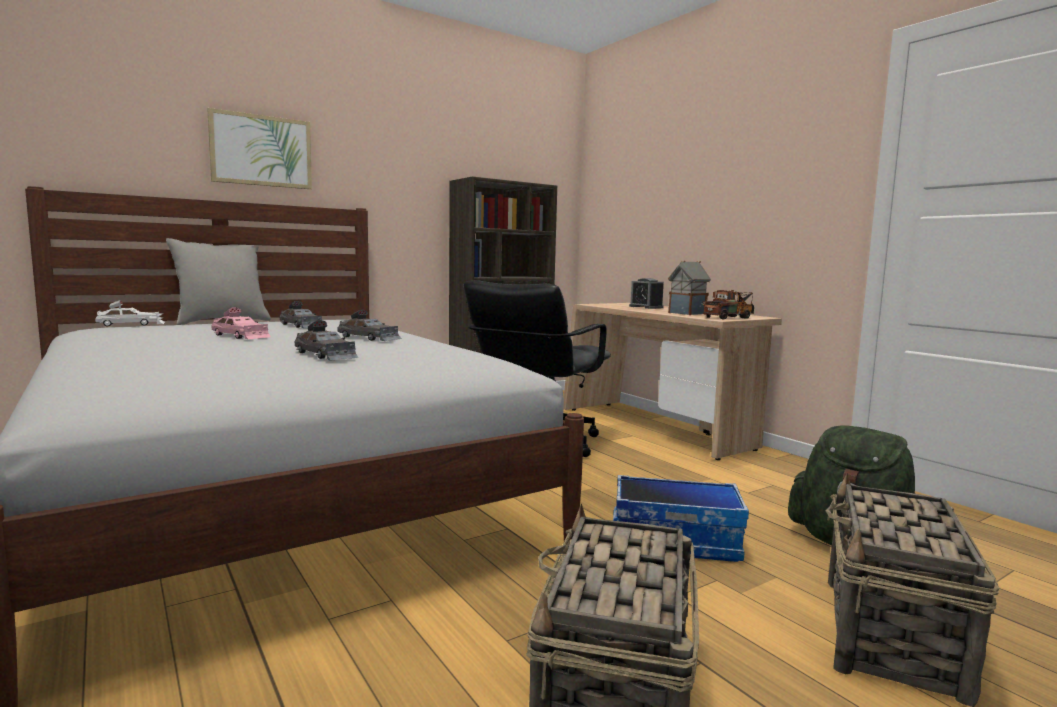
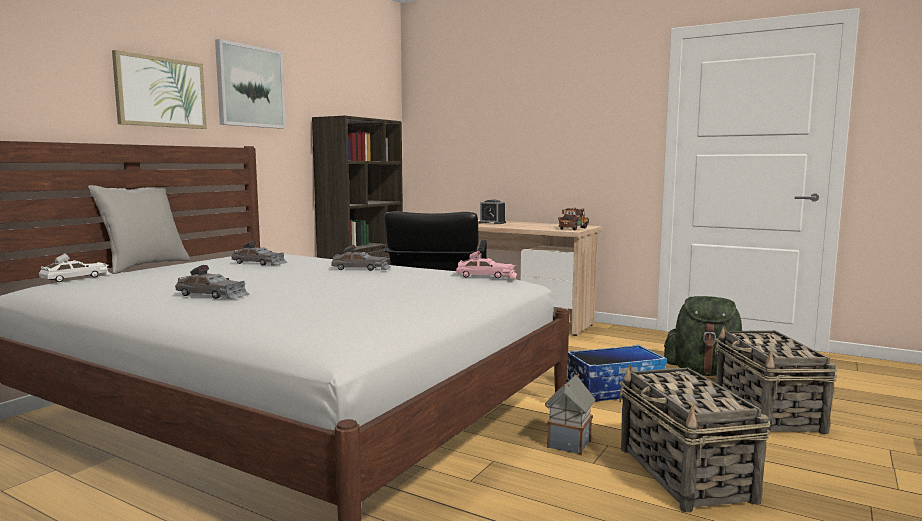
camera: 25 degrees left, 0 degrees up
(241, 336) = (251, 278): pink toy car -> pink toy car (486, 276)
(325, 355) = (385, 285): grey toy car -> grey toy car (212, 295)
(370, 146) = (250, 86): none -> picture
(686, 313) = (537, 227): toy house -> toy house (569, 445)

